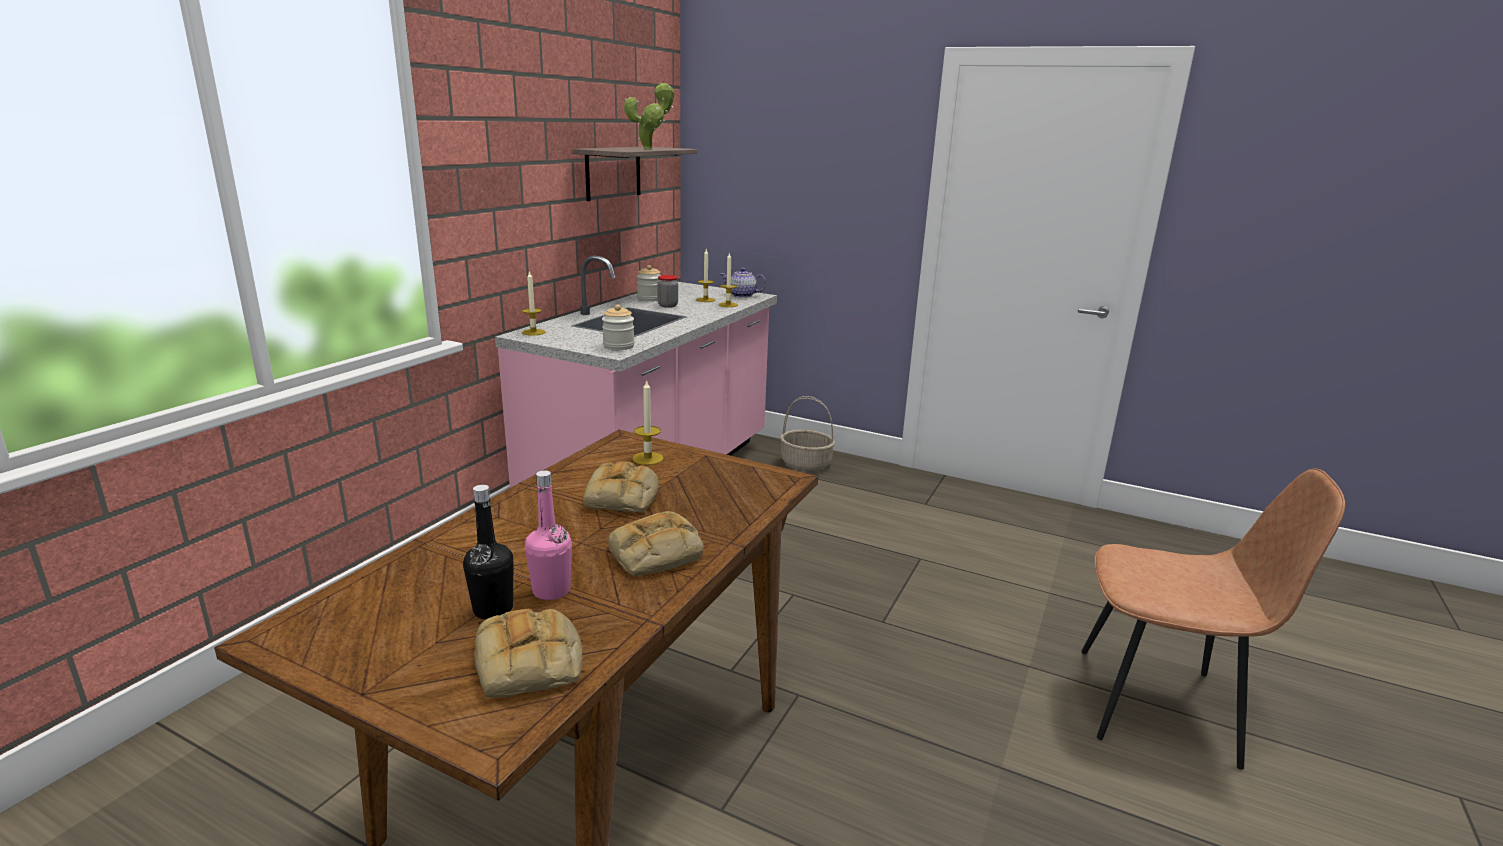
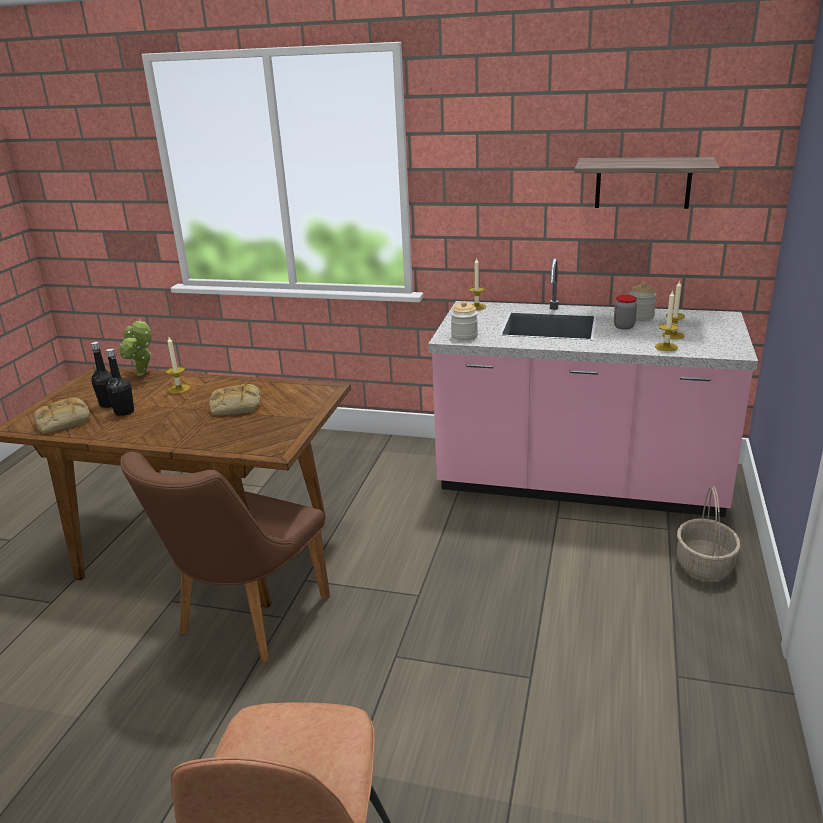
camera: 80 degrees right, 5 degrees up
(551, 591) = (124, 412): pink bottle -> black bottle
(647, 458) = (298, 401): candle -> candle (179, 389)
(650, 149) = (641, 165): potted plant -> potted plant (142, 374)
(655, 554) = (161, 428): bread -> none
(742, 295) = (722, 346): teapot -> none
(797, 729) = (244, 622): none -> brown chair

